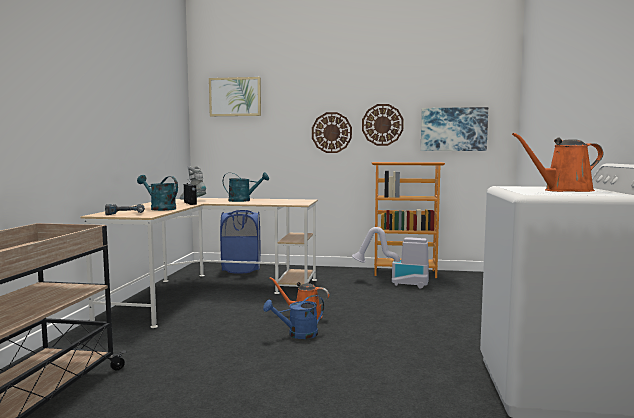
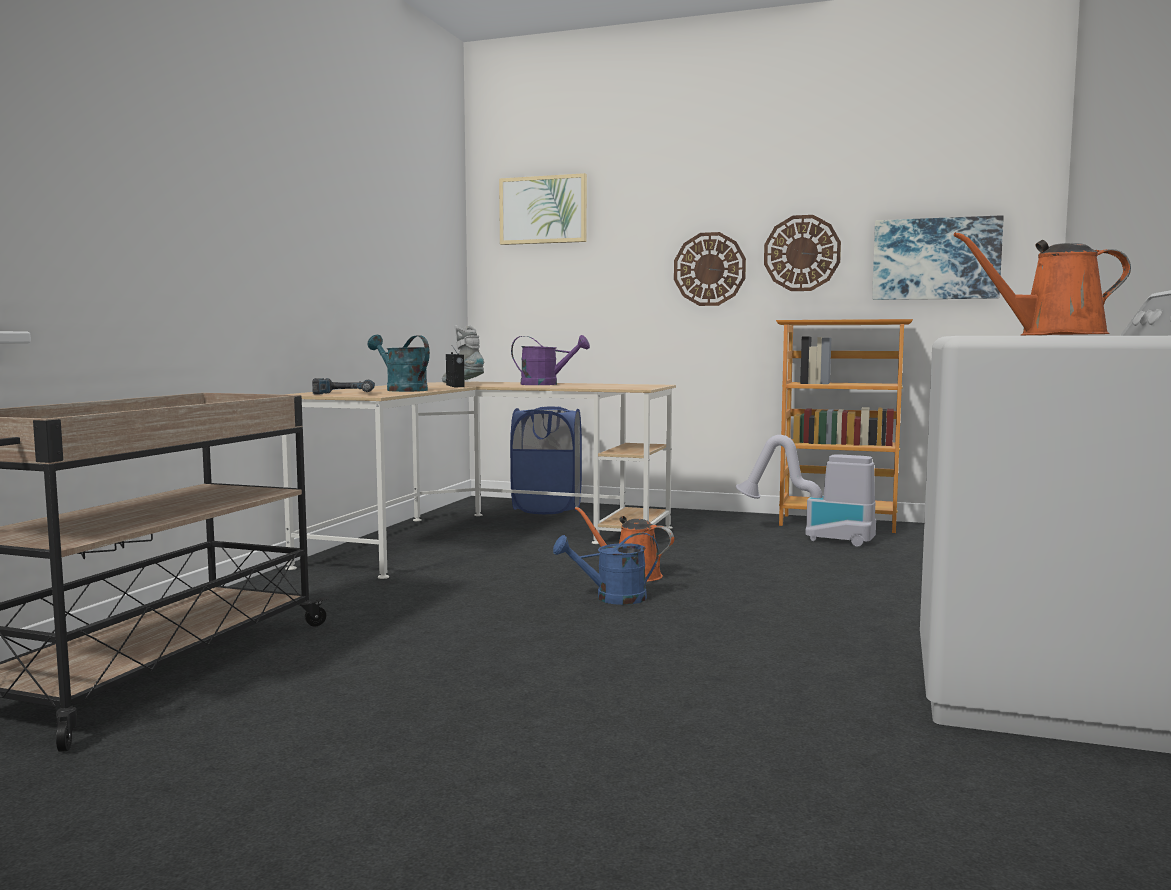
camera: 10 degrees right, 0 degrees up
(243, 200) = (546, 384): turquoise watering can -> purple watering can

